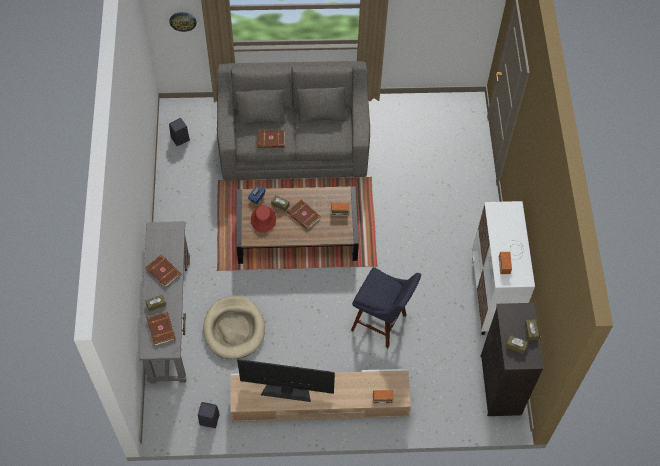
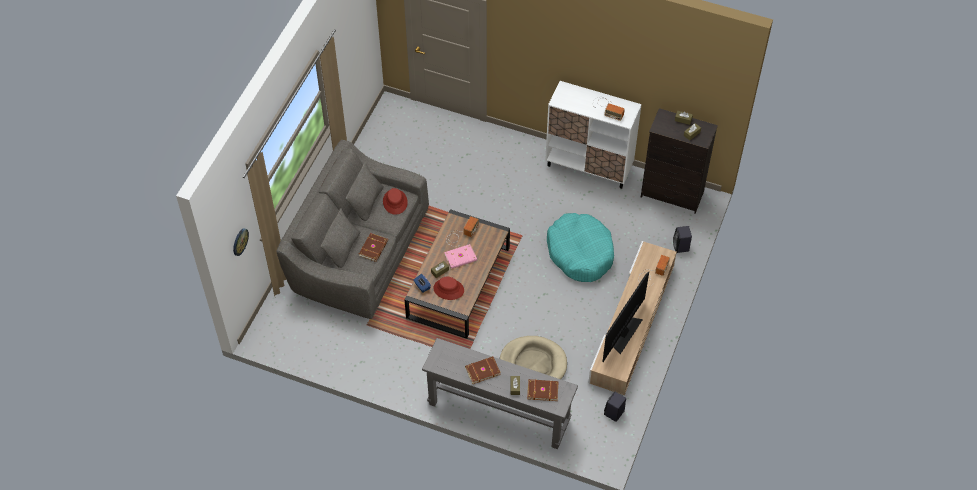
camera: 65 degrees left, 5 degrees down
(179, 139) = (300, 341): black speaker -> black speaker (681, 247)
(303, 216) = (461, 258): brown book -> pink book
(331, 136) = (395, 202): none -> red hat
(382, 324) = (580, 253): blue stool -> turquoise dog bed

